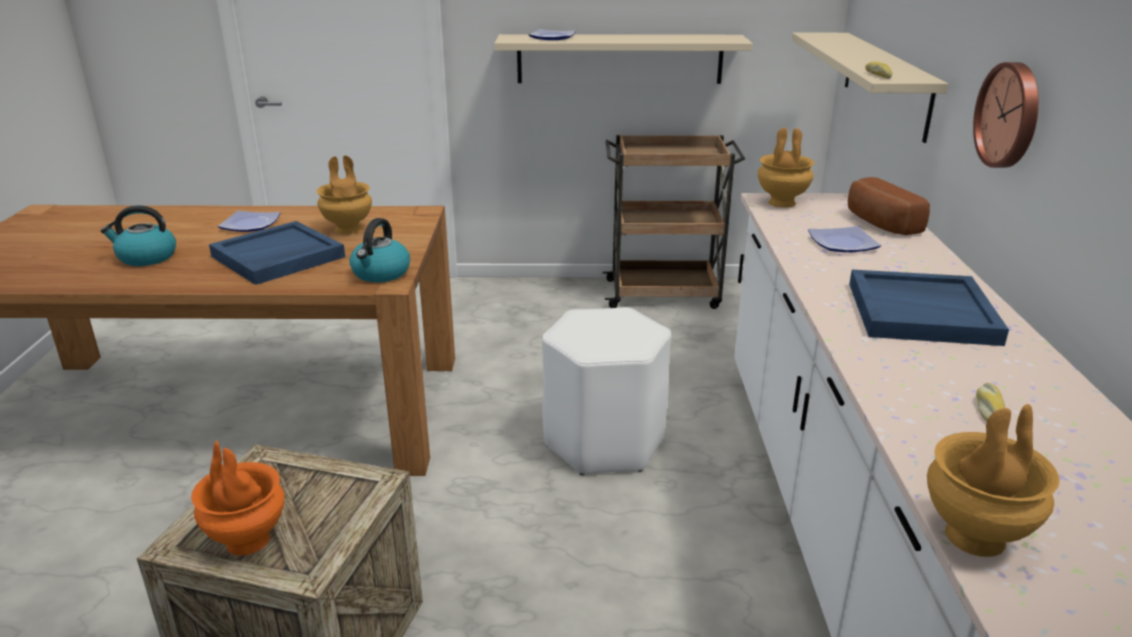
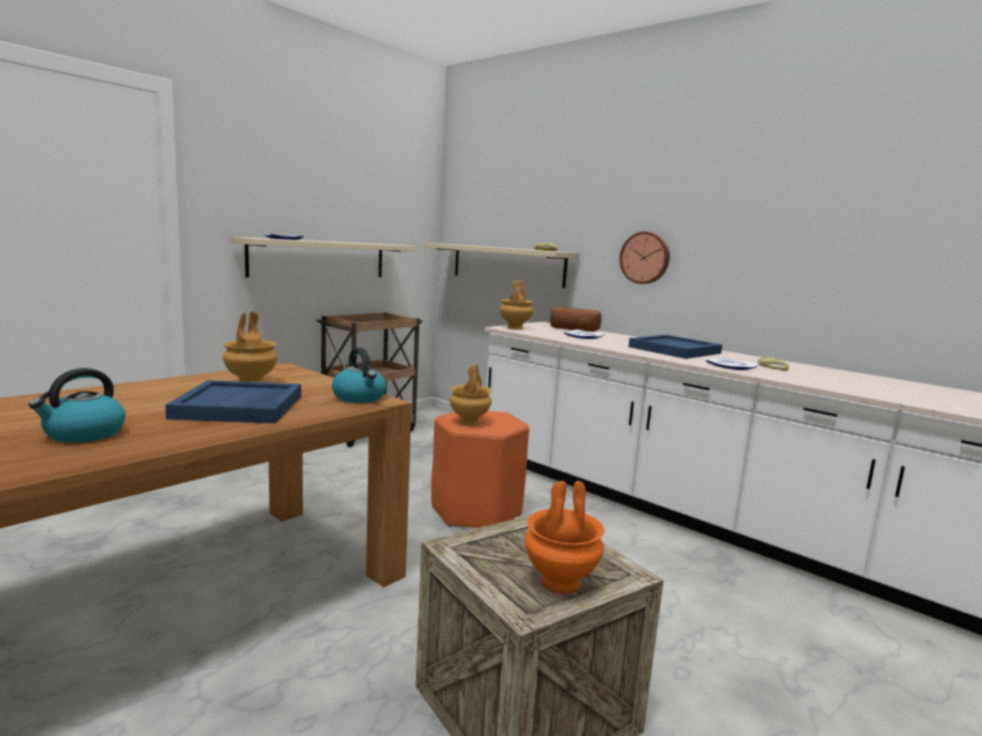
camera: 50 degrees left, 15 degrees down
(249, 225) = (137, 397): plate -> plate (732, 367)
(604, 442) = (476, 511): white stool -> orange stool
(974, 538) = (867, 393): brown vase -> brown vase (469, 422)

